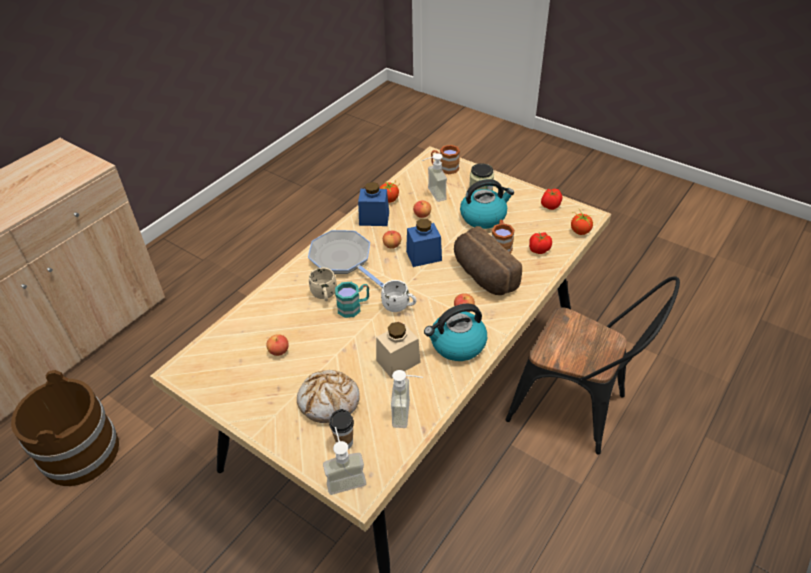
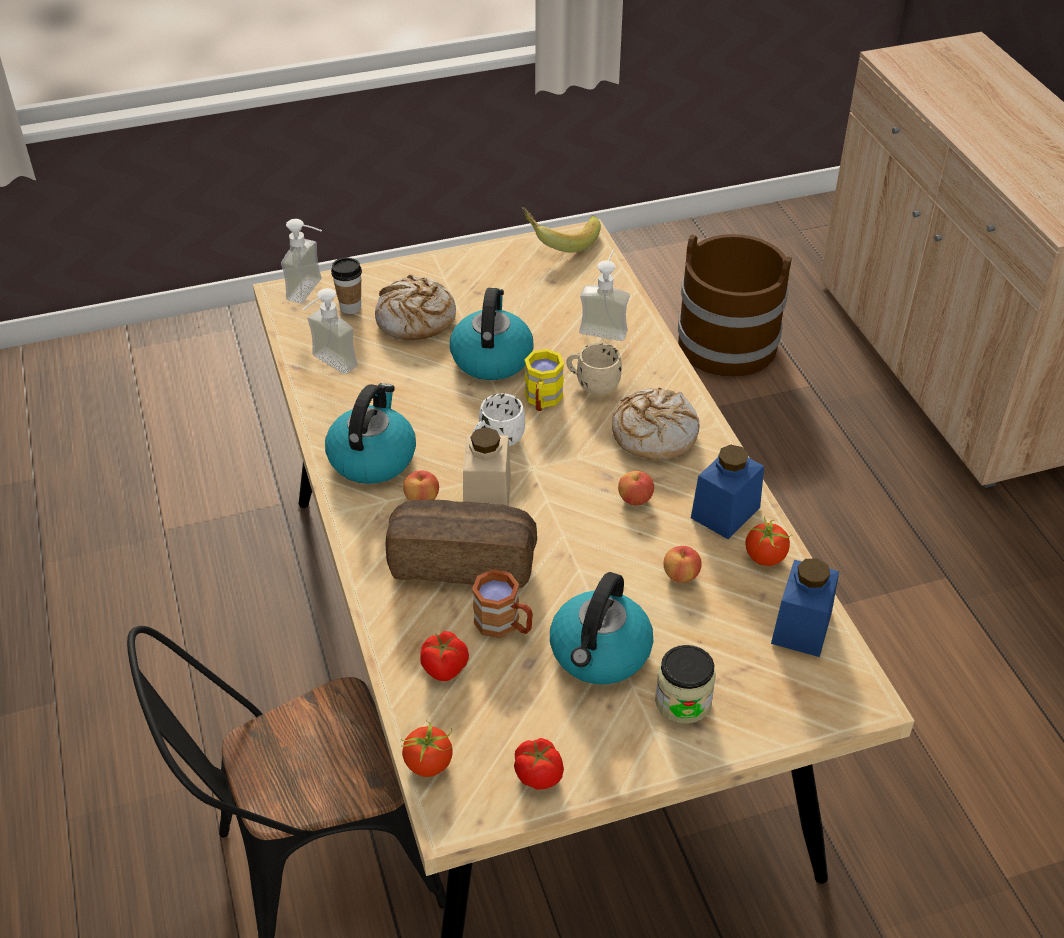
camera: 125 degrees right, 0 degrees up
(189, 381) = (560, 240): none -> banana
(279, 351) = (534, 312): apple -> none
(336, 345) = (491, 357): none -> kettle
(343, 259) = (653, 433): frying pan -> bread
(354, 307) = (542, 400): turquoise mug -> yellow mug
(398, 361) = (407, 394): beige jar -> beige jar (487, 495)
(424, 256) = (574, 520): blue jar -> blue jar (801, 627)
(432, 195) = (728, 621): soap dispenser -> soap dispenser (605, 326)
(445, 168) = (804, 693): brown mug -> none

